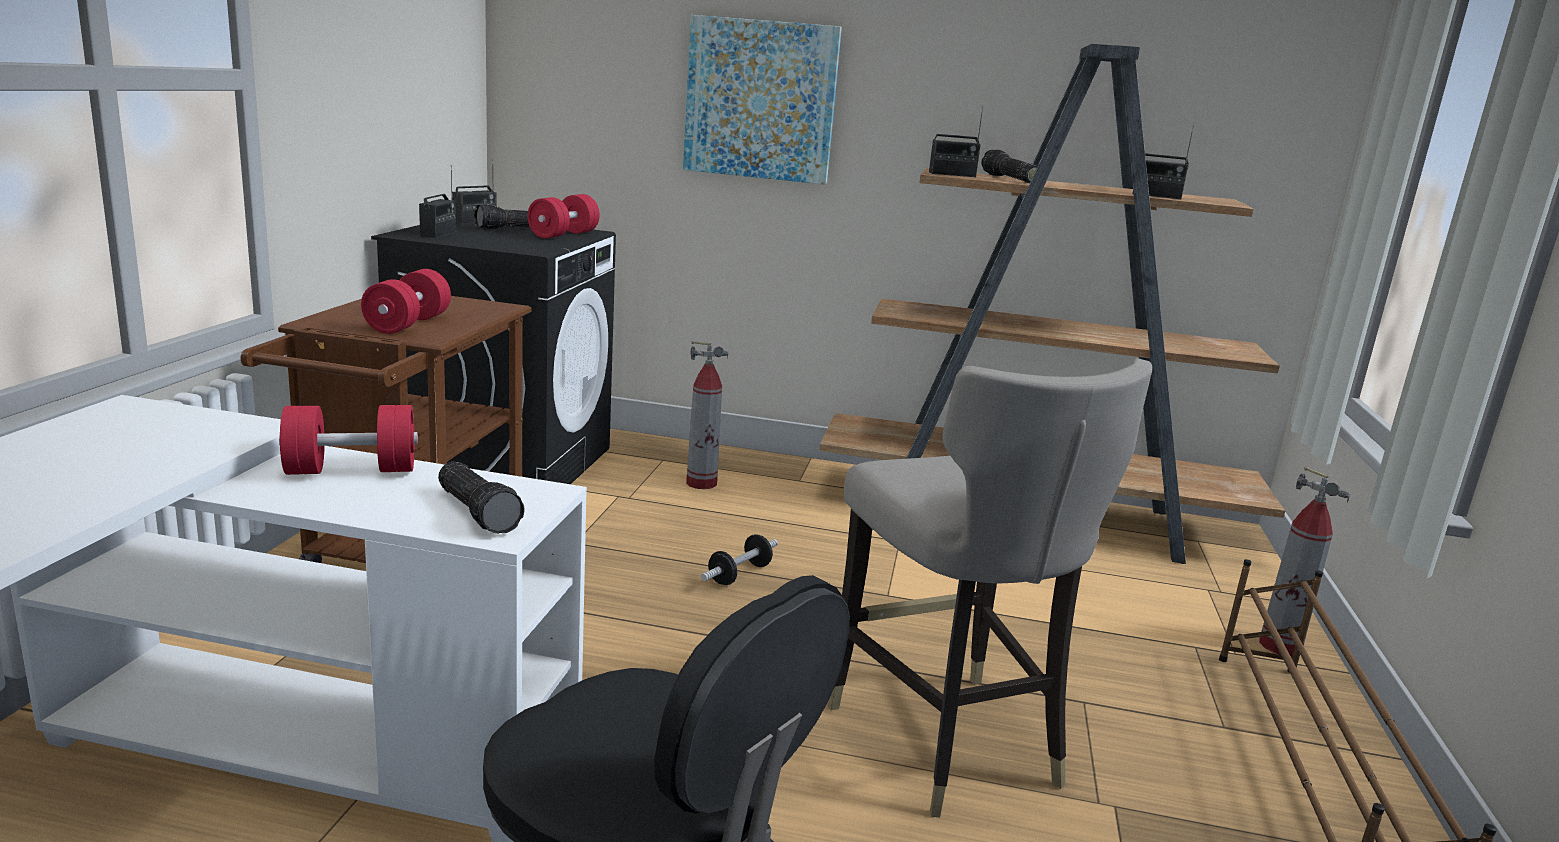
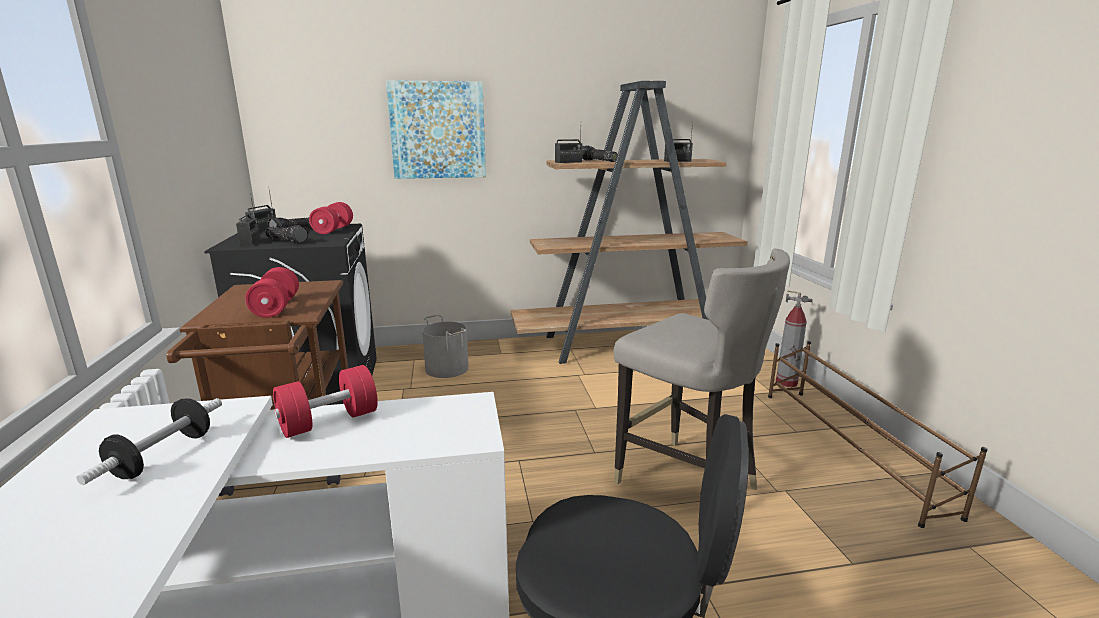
camera: 20 degrees left, 0 degrees up
(480, 512) = (448, 427): flashlight -> flashlight (288, 241)
(702, 483) = (447, 368): fire extinguisher -> grey bucket
(739, 574) = (509, 418): dumbbell -> dumbbell (163, 456)

